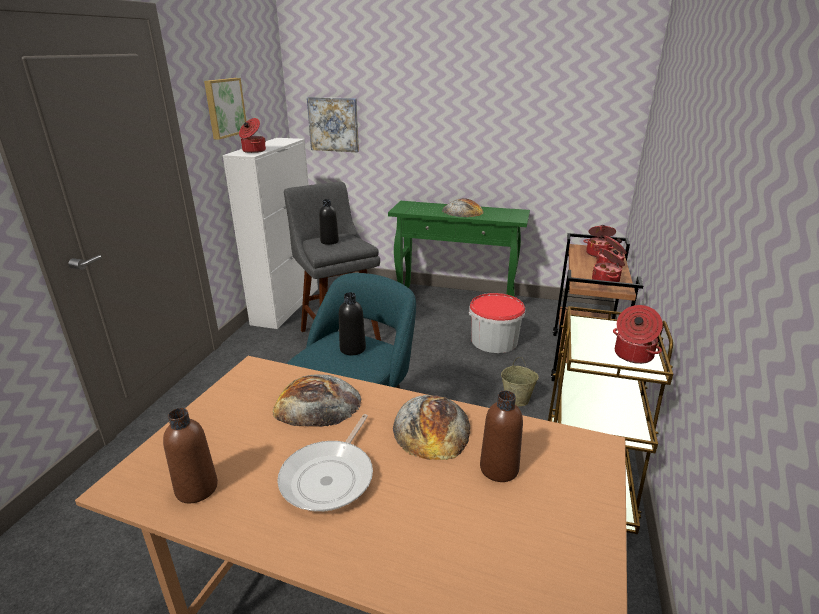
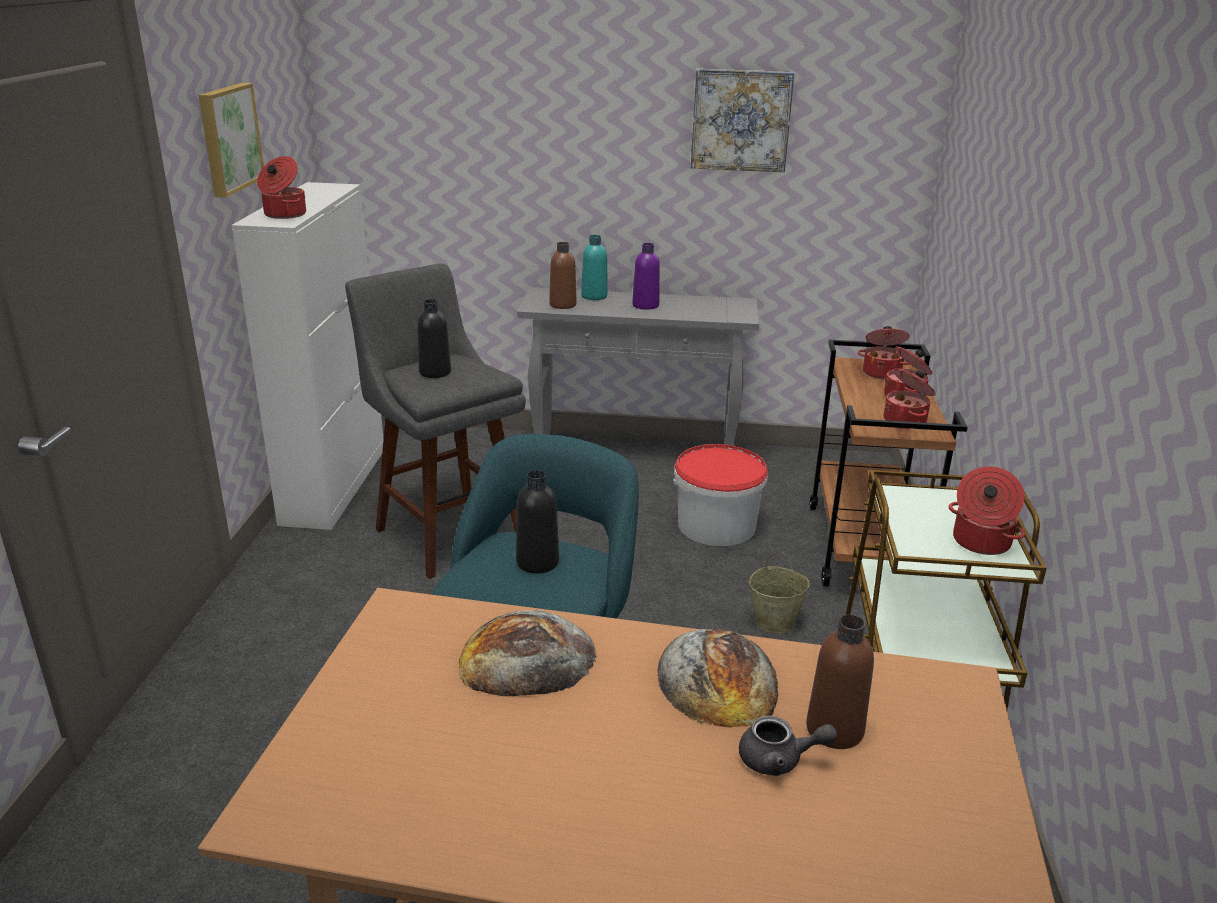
camera: 10 degrees left, 0 degrees up
(196, 488) = (391, 808): brown bottle -> brown bottle (562, 305)
(330, 477) = (592, 768): frying pan -> none
(334, 124) = (406, 155): picture -> picture (741, 120)
(434, 206) = (594, 296): none -> turquoise bottle
(454, 485) = (779, 760): none -> grey teapot
(456, 299) = (636, 455): green console table -> grey console table
(462, 211) = (645, 305): bread -> purple bottle

